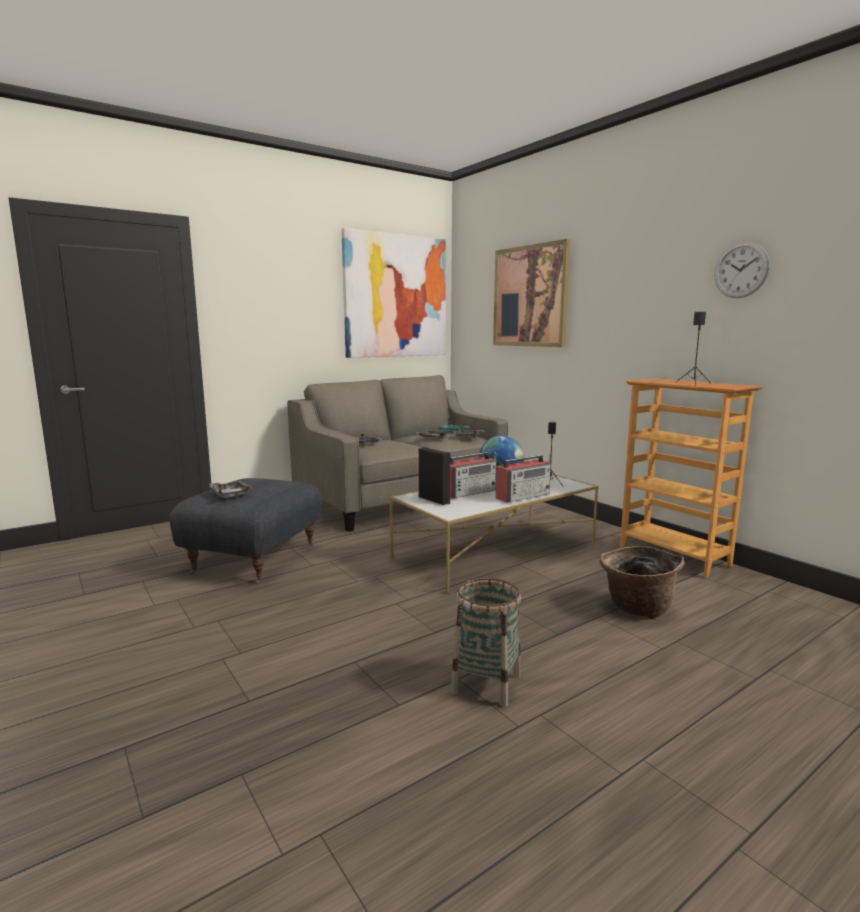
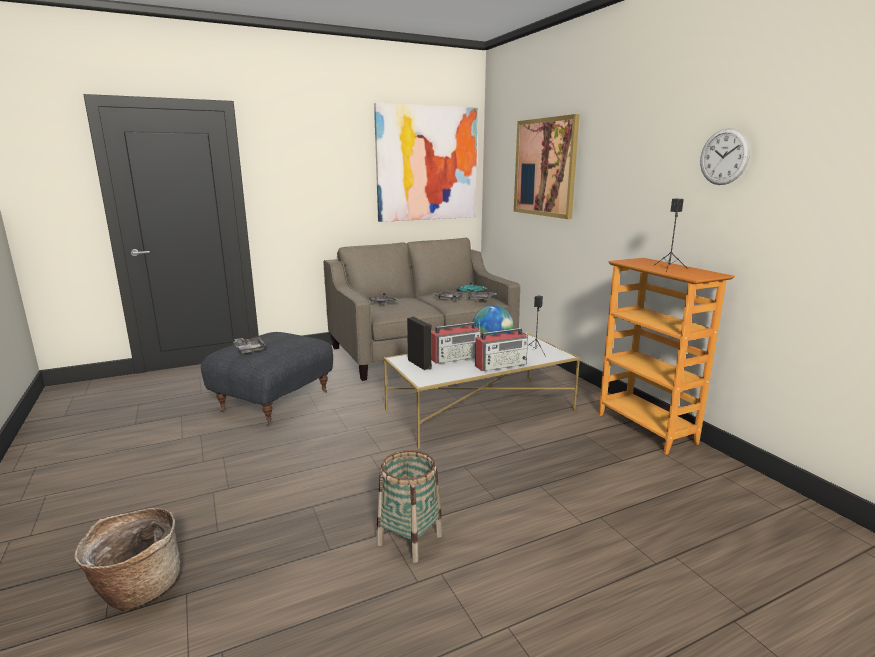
camera: 10 degrees right, 5 degrees up
(636, 608) = (580, 480): basket -> basket (137, 588)

